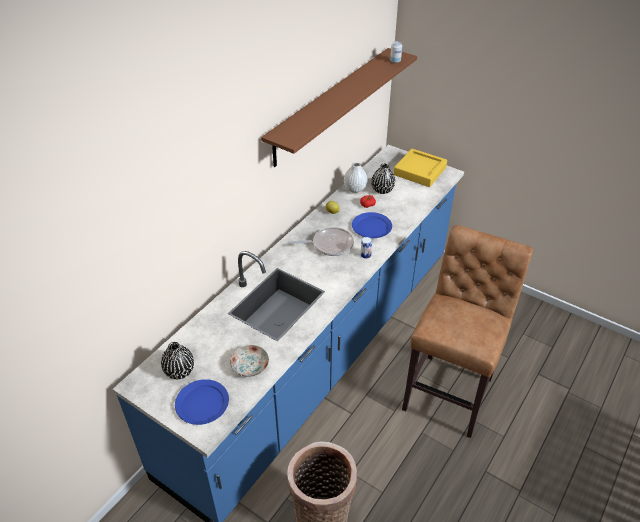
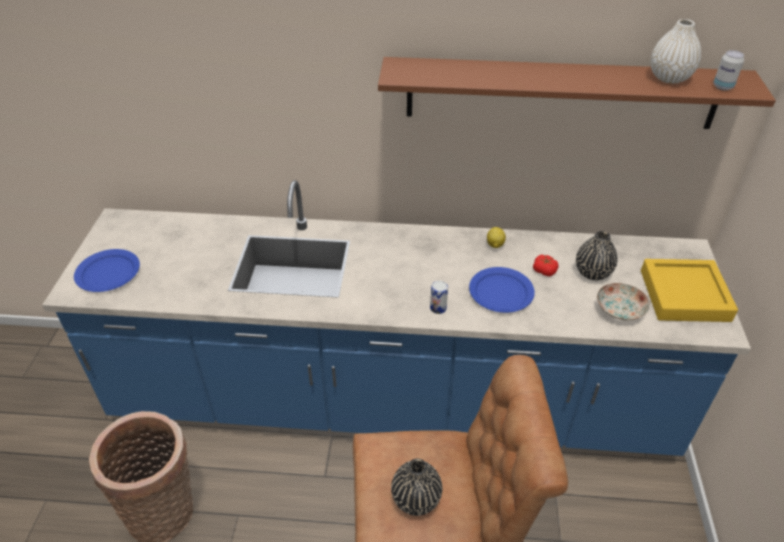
camera: 60 degrees right, 0 degrees up
(179, 371) = (145, 239): black vase -> black vase (416, 499)
(249, 366) = (177, 284): plate -> plate (620, 309)
(330, 245) = (428, 267): frying pan -> none
(355, 189) = (565, 246): white vase -> white vase (669, 78)

